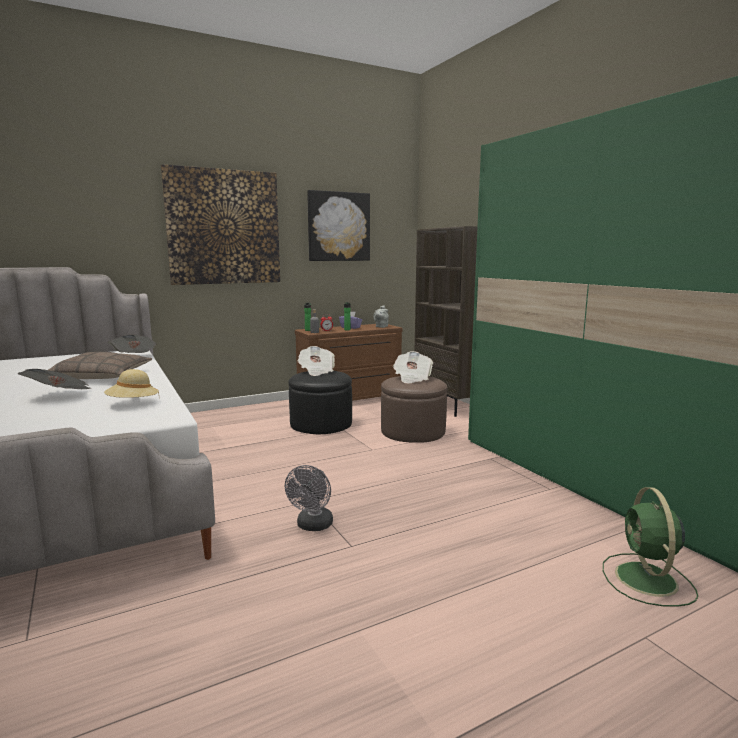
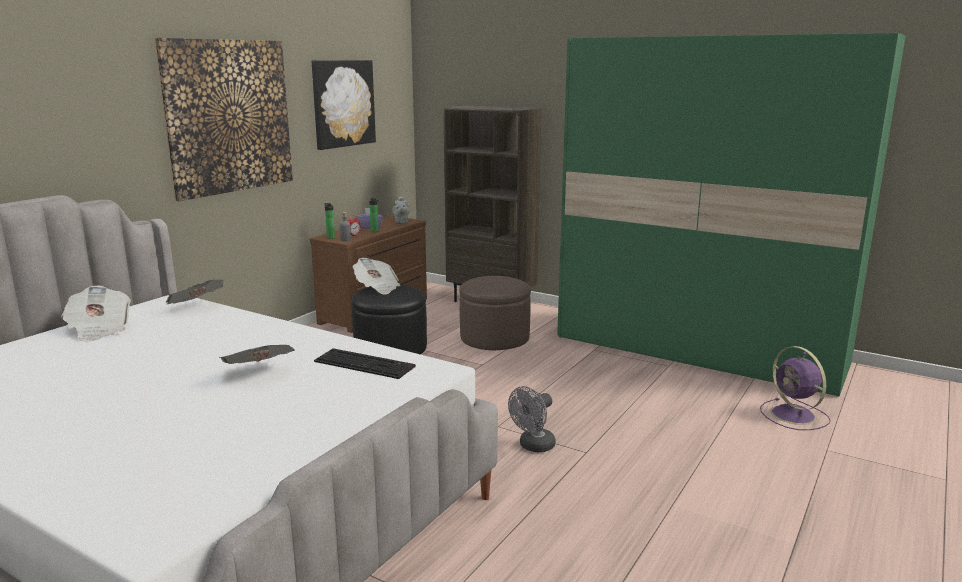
camera: 30 degrees left, 5 degrees up
(102, 376) = (235, 340): pillow -> none
(133, 404) = (366, 364): beige hat -> keyboard
(313, 526) = (533, 446): grey fan -> grey fan turned 60 degrees clockwise
(412, 378) = (490, 281): newspaper -> newspaper (99, 330)
(647, 580) = (794, 415): green fan -> purple fan

